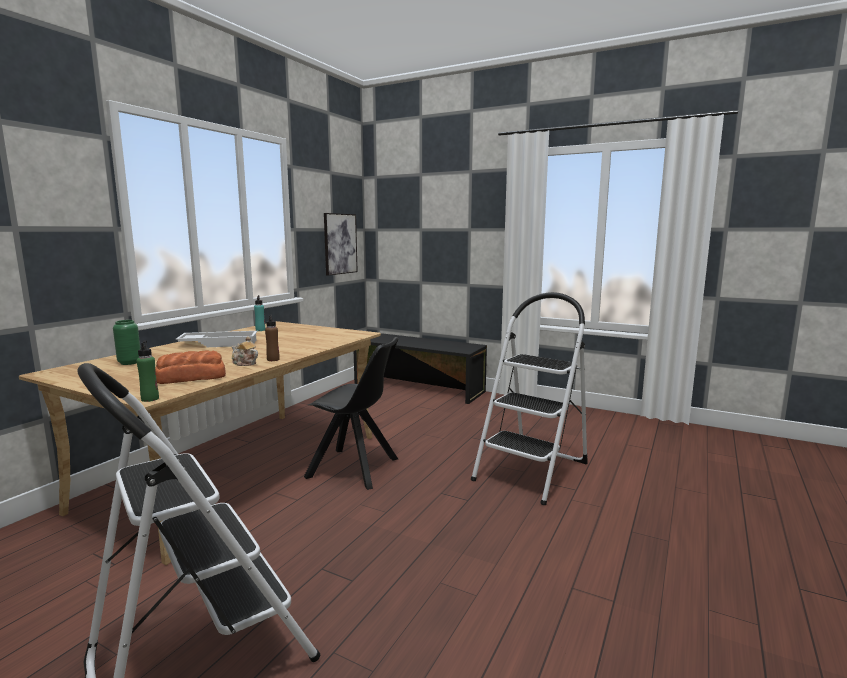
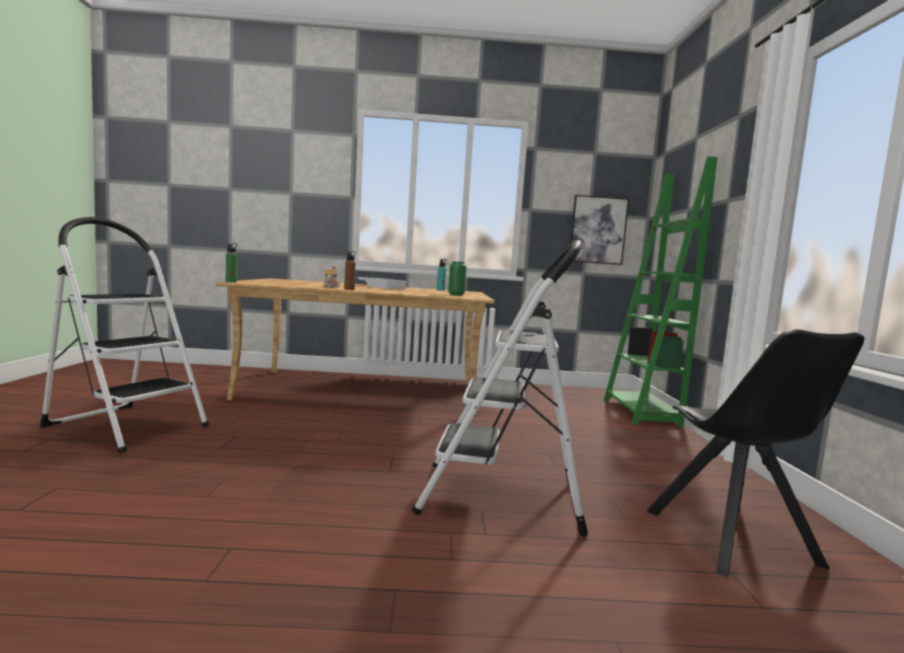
camera: 60 degrees right, 5 degrees down
(129, 363) = (310, 282): green vase -> green vase (456, 295)
(190, 377) = (284, 284): bread -> none
(355, 469) = (404, 419): black chair -> black chair (732, 540)
(419, 387) = (640, 413): black bench -> green bookcase

